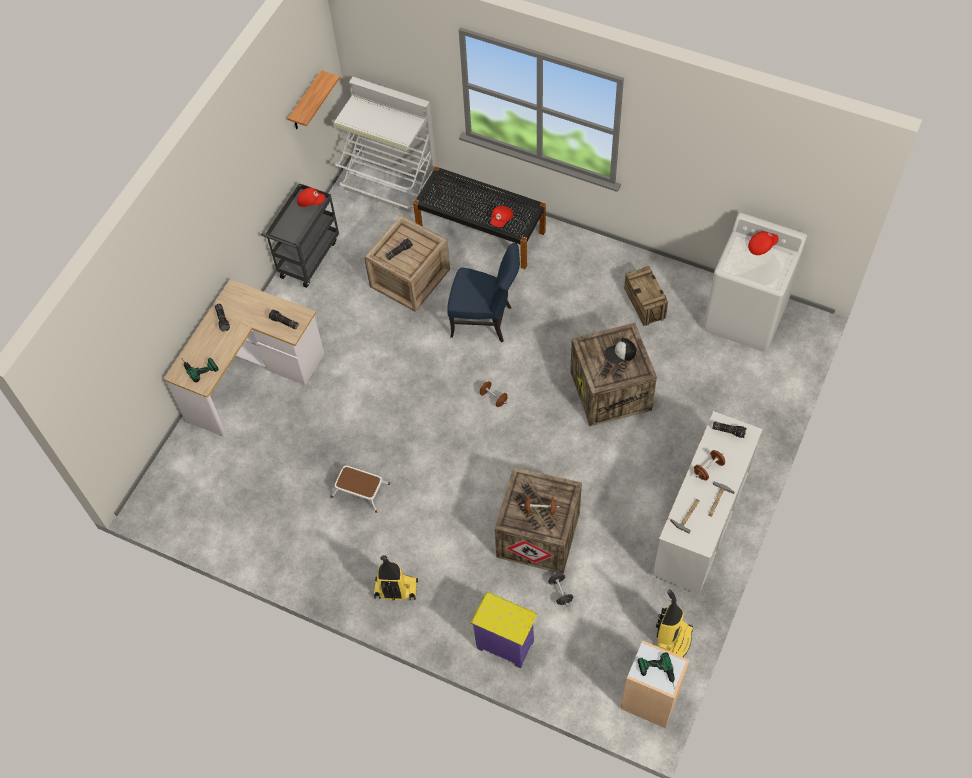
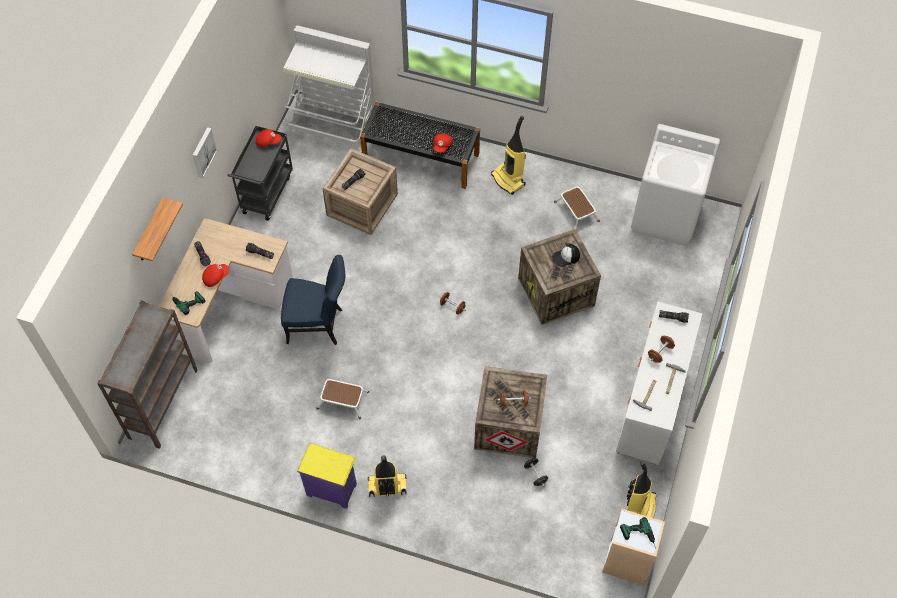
camera: 10 degrees left, 0 degrees up
(168, 476) = (163, 403): none -> grey bookcase
(230, 207) = (203, 152): none -> picture
(306, 102) = (259, 51): shelf -> shelf (150, 232)
(485, 321) = (436, 238): blue chair -> blue chair (318, 325)
(504, 642) = (491, 524): nightstand -> nightstand (331, 488)
(574, 263) = (509, 180): none -> vacuum cleaner
(645, 303) = (576, 211): crate -> brown step ladder
(762, 245) = (681, 152): red cap -> red cap (215, 277)

